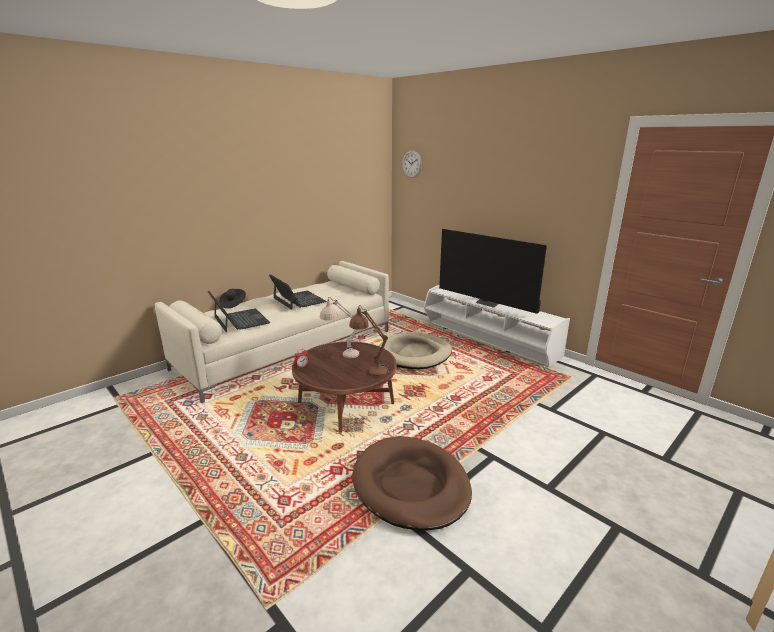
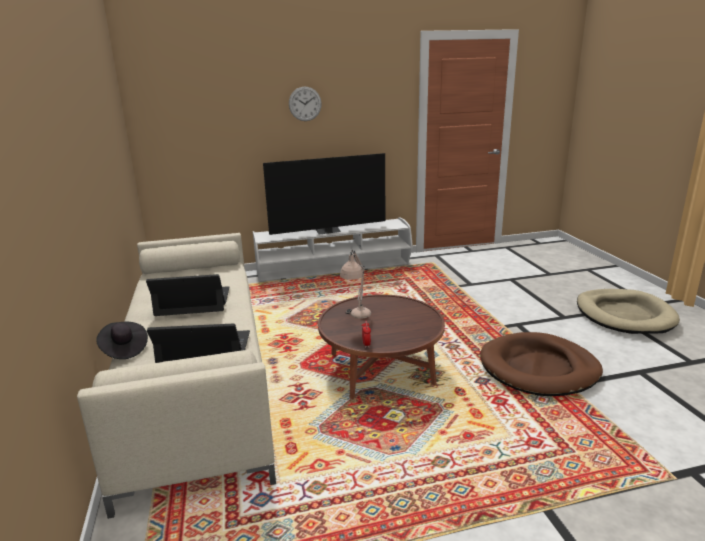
camera: 60 degrees left, 0 degrees up
(369, 368) = (407, 310): brown table lamp -> none
(412, 164) = (163, 91): wall clock -> wall clock (305, 104)
(414, 354) = (319, 307): beige dog bed -> beige dog bed (624, 315)

